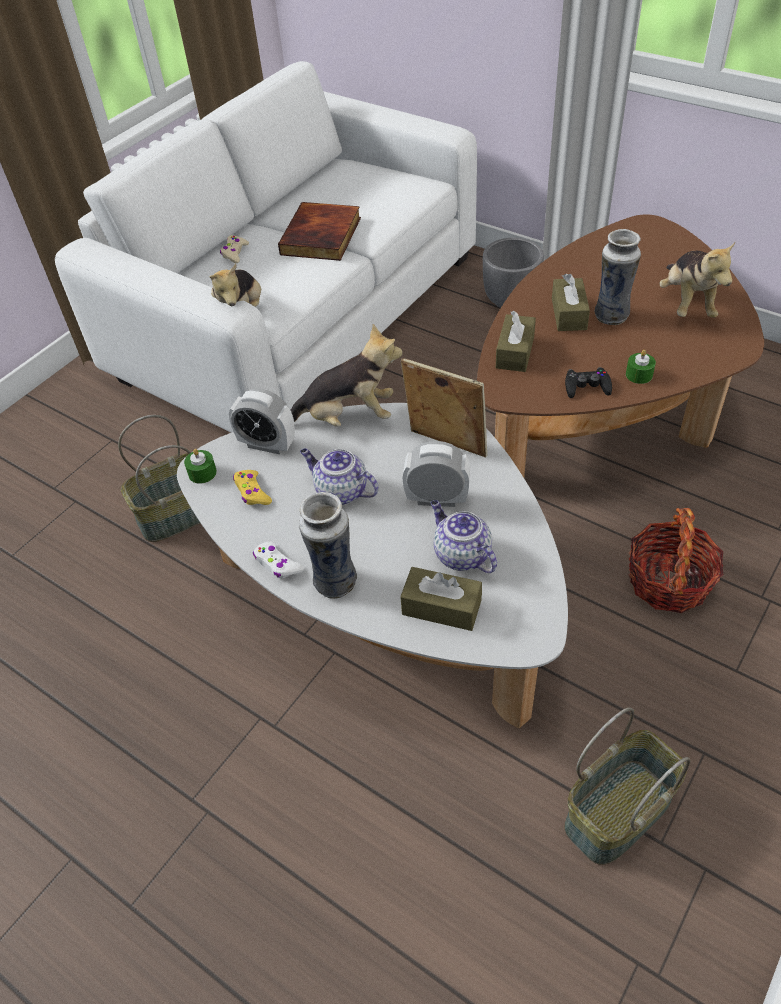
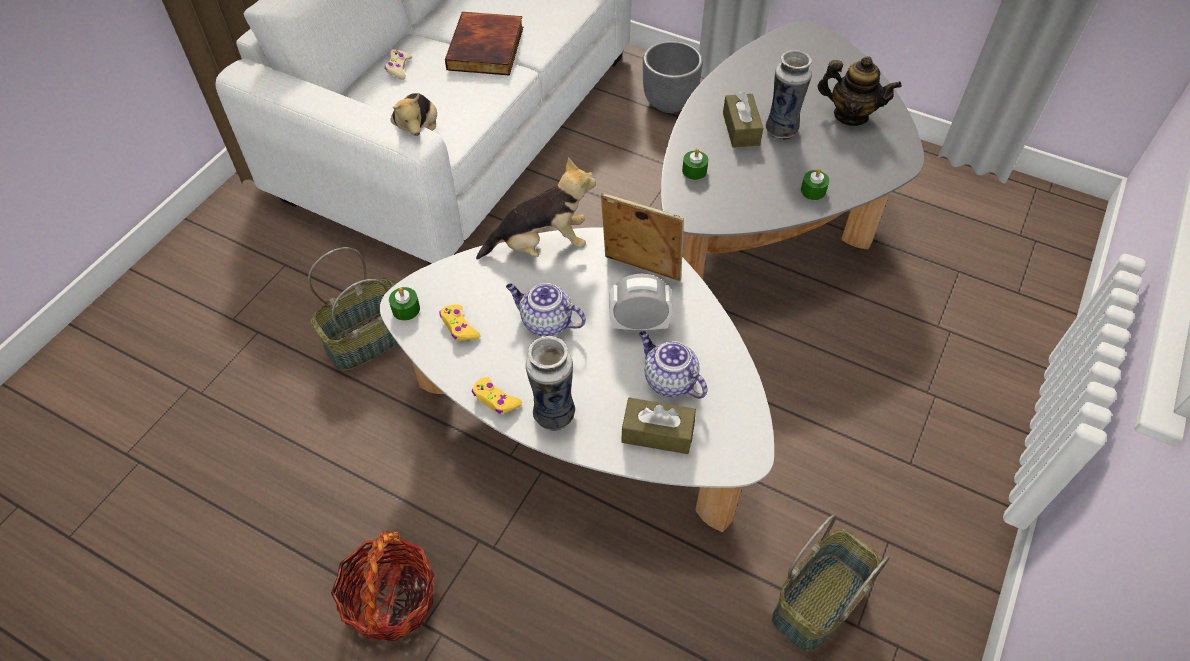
camera: 10 degrees left, 5 degrees up
(267, 445) = (466, 277): alarm clock -> none
(277, 564) = (495, 400): white game controller -> yellow game controller
(515, 352) = (694, 171): brown tissue box -> green candle
(586, 387) = (766, 205): black game controller -> none
(603, 408) = (769, 213): brown coffee table -> grey coffee table
(668, 582) = (844, 383): basket -> basket (391, 600)
(687, 303) = (850, 115): plush toy -> teapot

